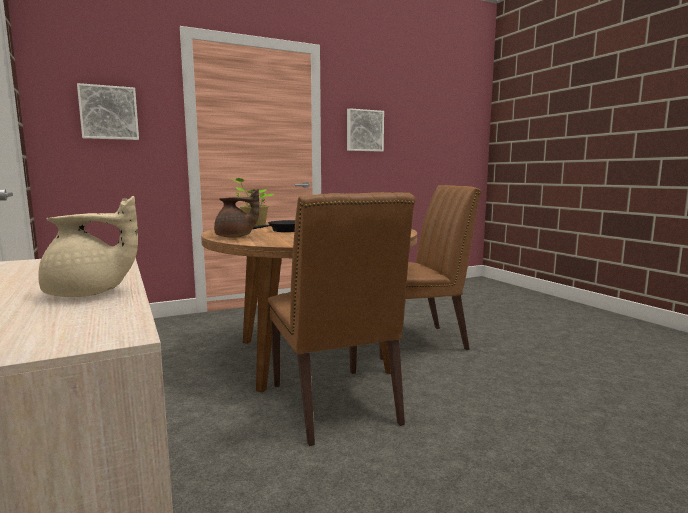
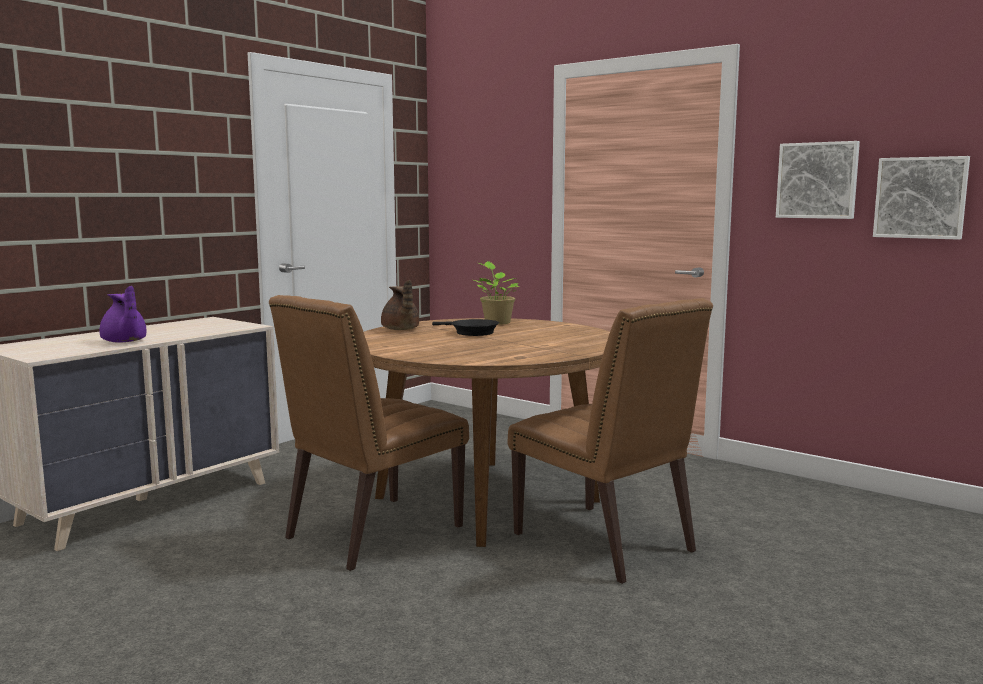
camera: 65 degrees right, 0 degrees up
(88, 294) = (124, 342): beige teapot -> purple teapot
(109, 113) = (486, 178): picture -> picture (920, 197)

